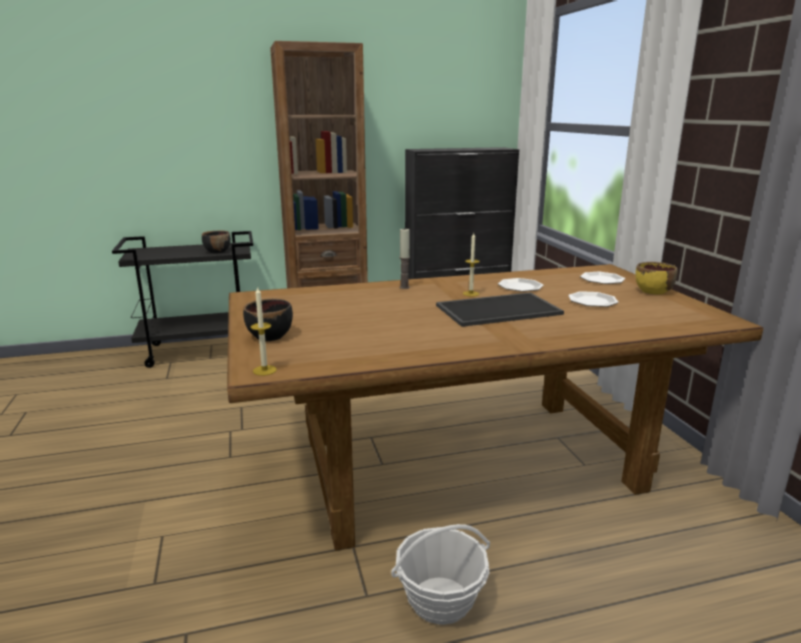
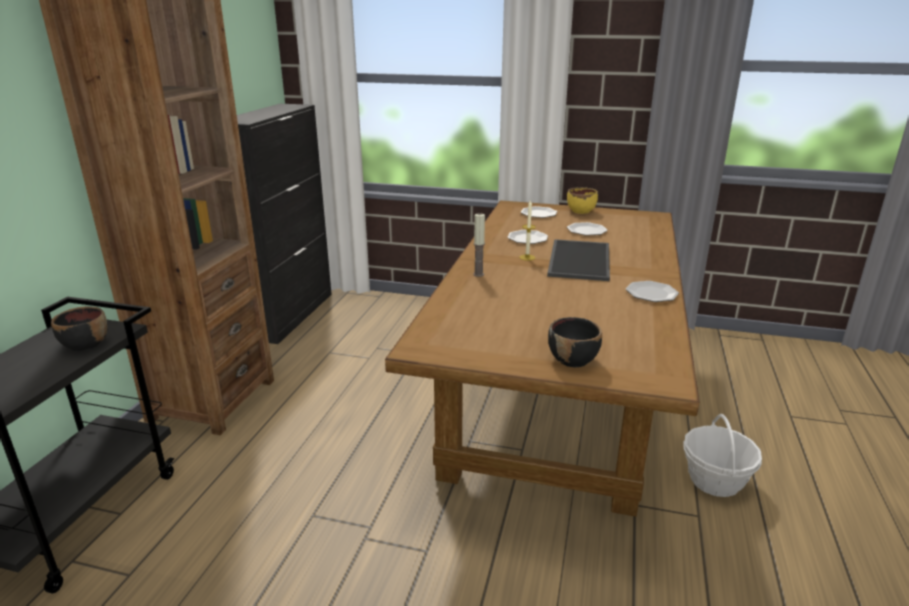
camera: 60 degrees left, 5 degrees up
(264, 370) = (667, 377): candle -> none
(455, 345) = (652, 293): none -> plate

